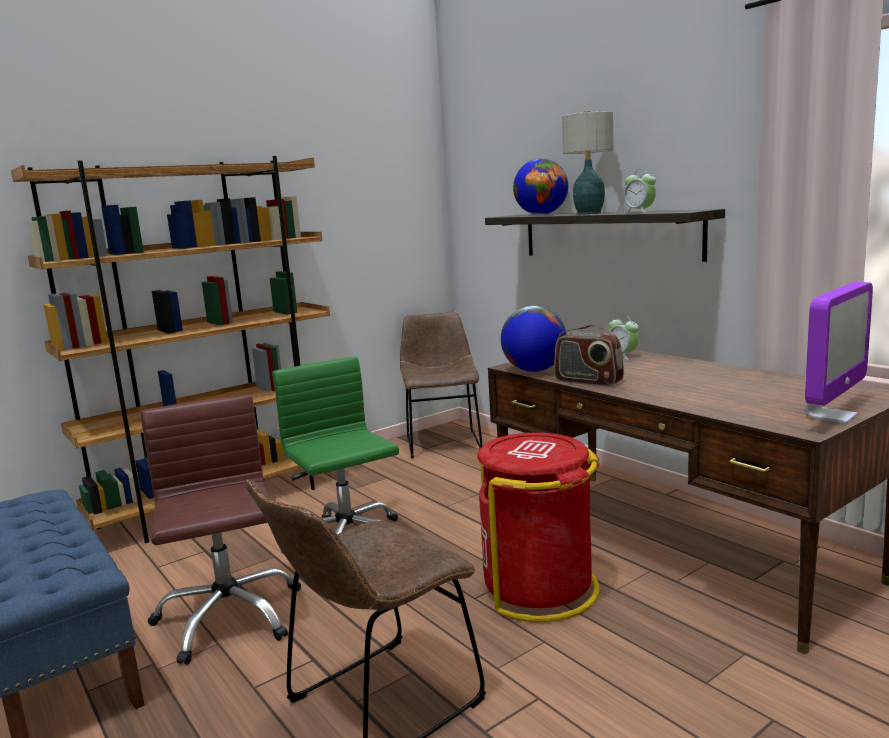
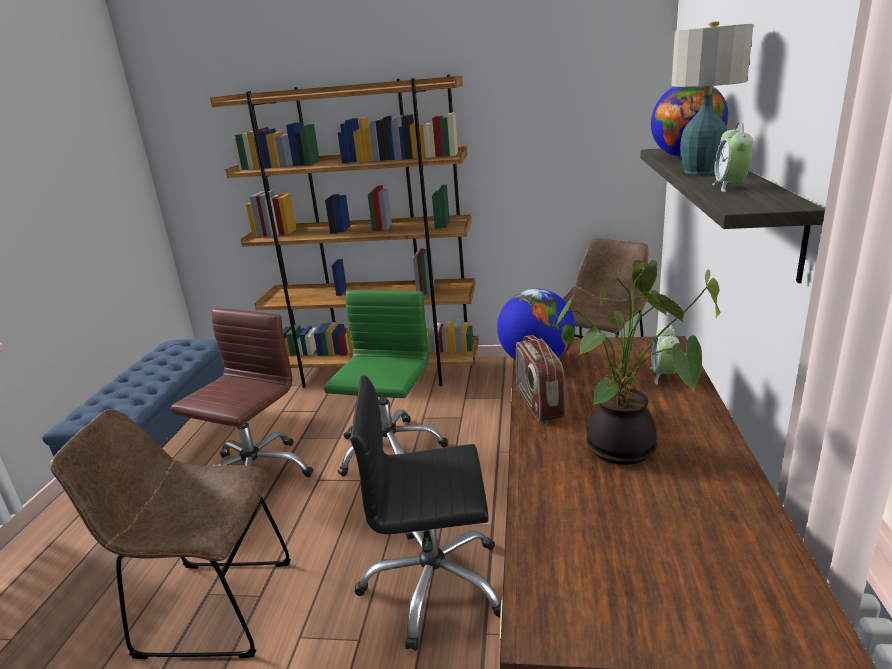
camera: 45 degrees right, 10 degrees up
(540, 588) = (434, 585): red trash can -> black office chair
(683, 380) = (626, 450): none -> potted plant
(831, 416) = (628, 629): monitor -> none

